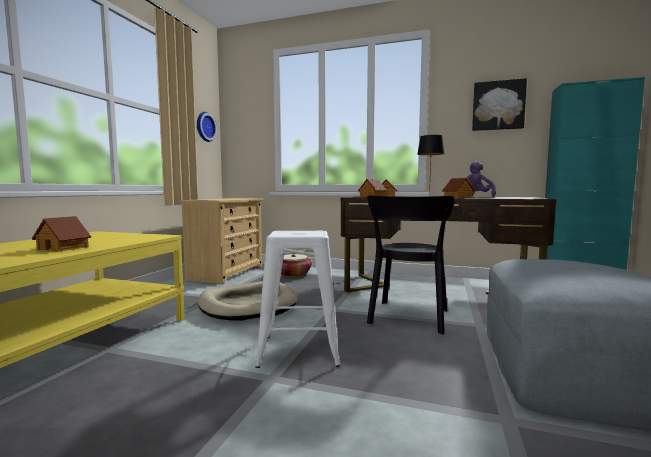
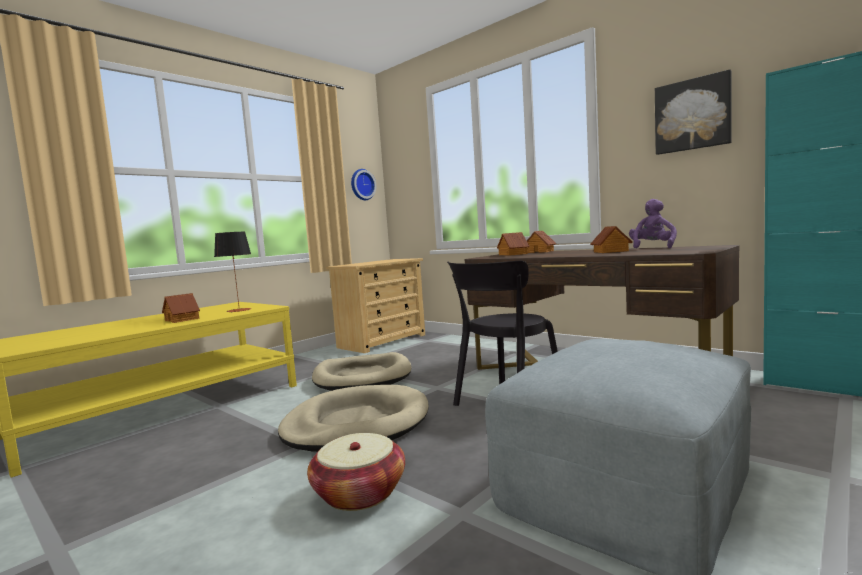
camera: 25 degrees right, 0 degrees up
(293, 274) = (447, 345): basket -> basket (359, 493)
(300, 350) = (356, 424): white stool -> beige dog bed
(429, 196) = (585, 251): table lamp -> table lamp (239, 310)

